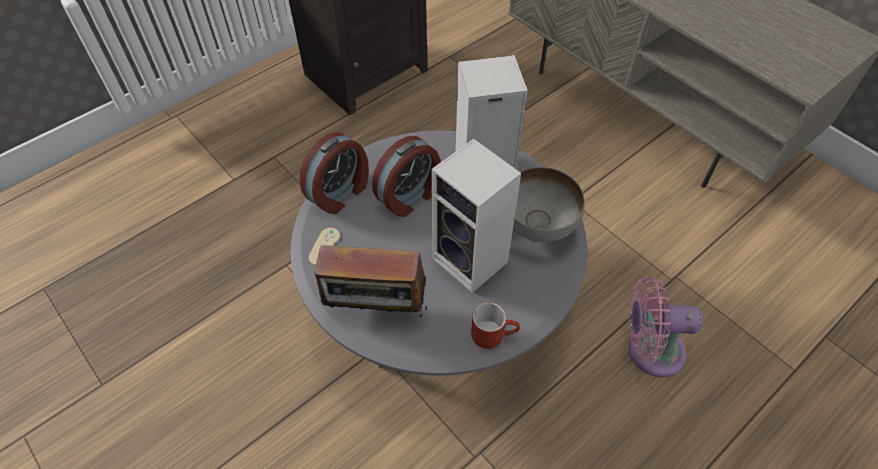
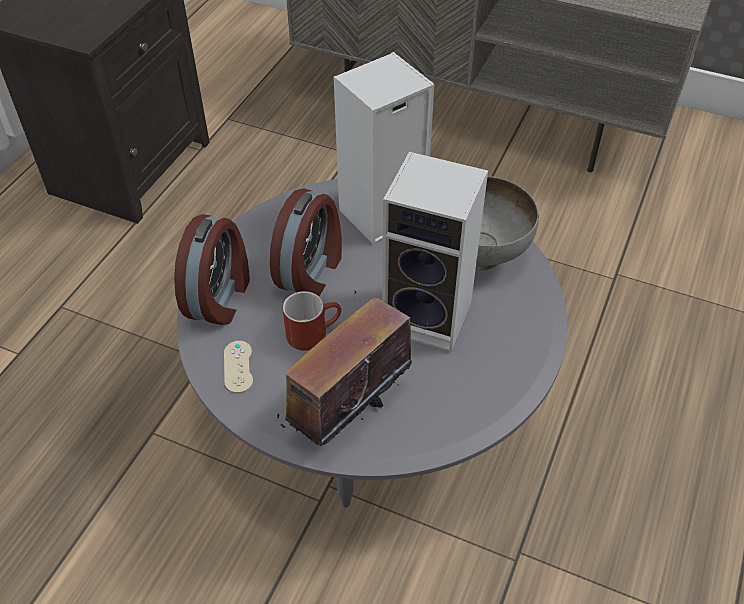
camera: 25 degrees left, 5 degrees down
(376, 308) = (348, 413): radio -> radio turned 150 degrees clockwise
(494, 334) = (504, 387): red mug -> red mug (313, 332)
(649, 350) = (634, 361): pink fan -> none

